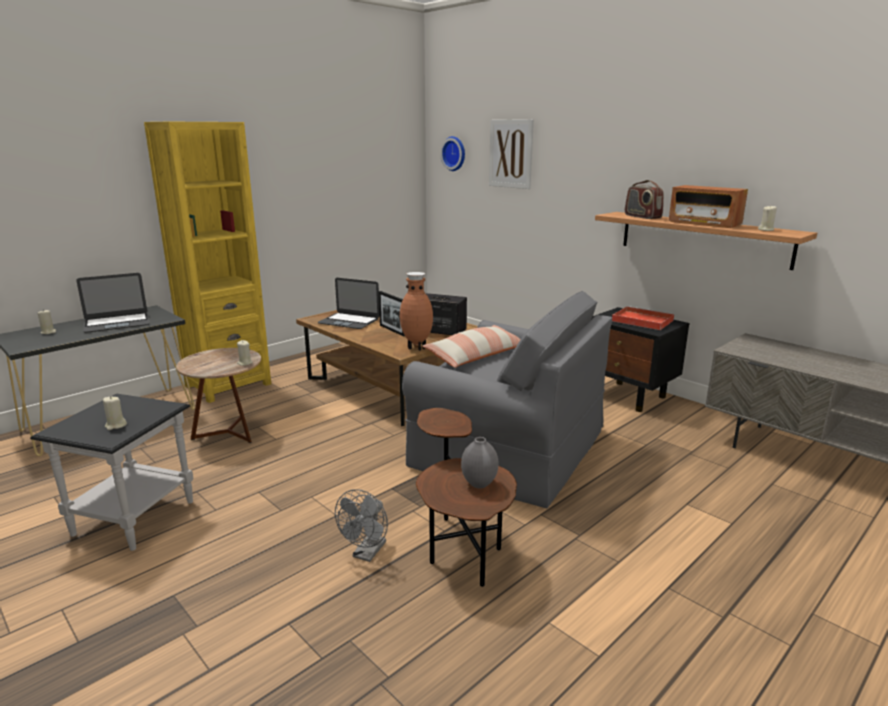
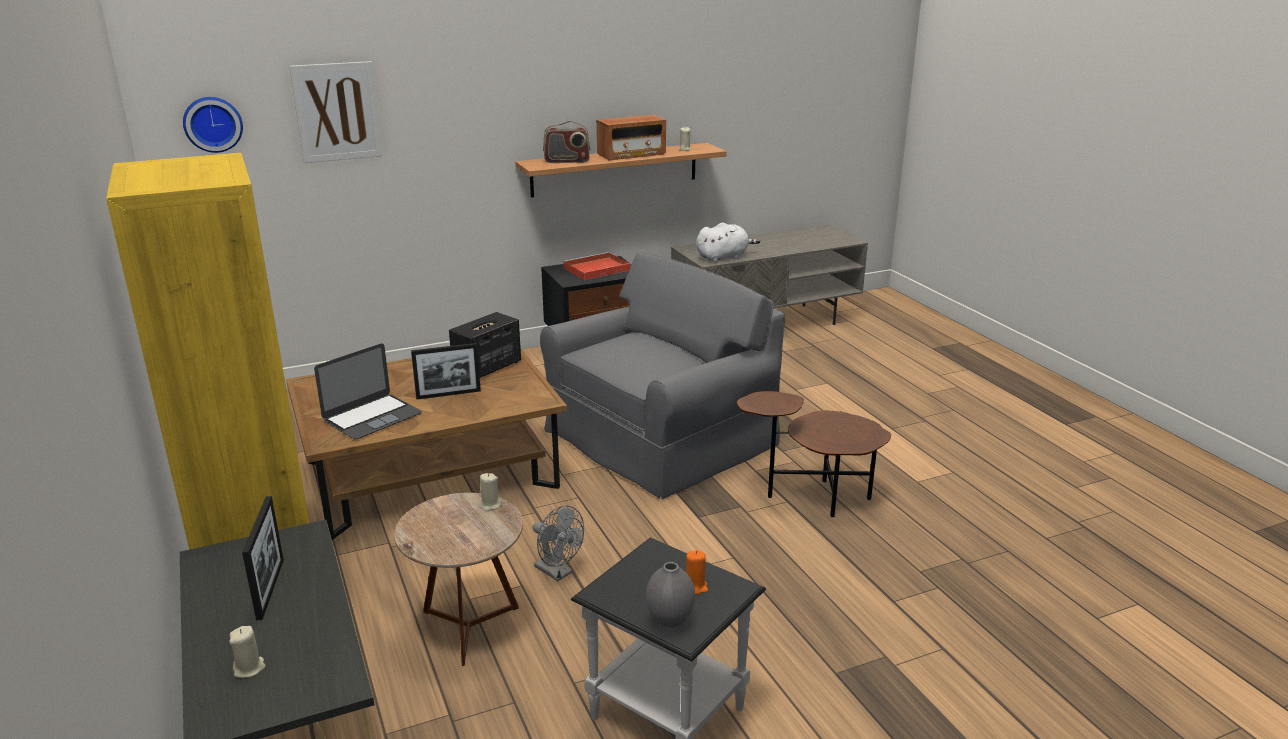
camera: 70 degrees left, 5 degrees up
(116, 425) = (695, 586): beige candle -> orange candle
(117, 323) = (270, 588): laptop -> picture frame
(367, 553) = (807, 547): grey fan -> grey fan (558, 572)
(417, 347) = (533, 389): brown vase -> none
(476, 356) = (626, 358): pillow -> none
(478, 484) = (838, 426): grey vase -> grey vase (669, 621)
(759, 354) = (724, 257): none -> white plush toy

